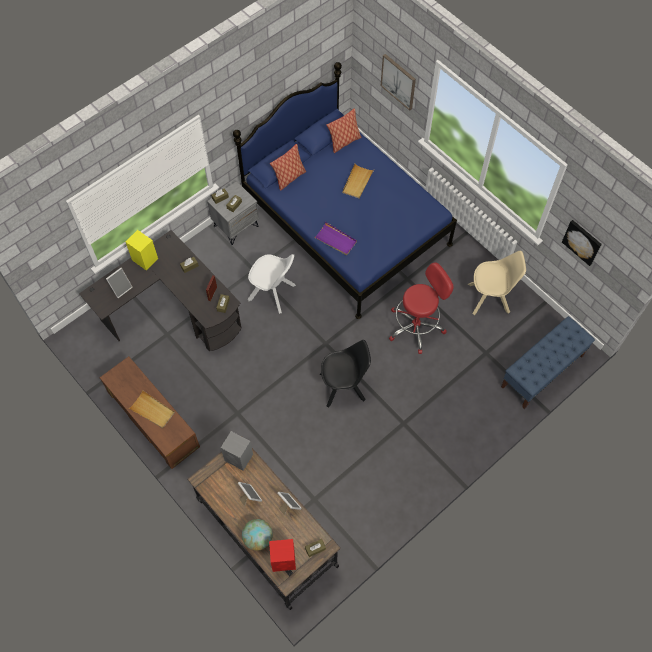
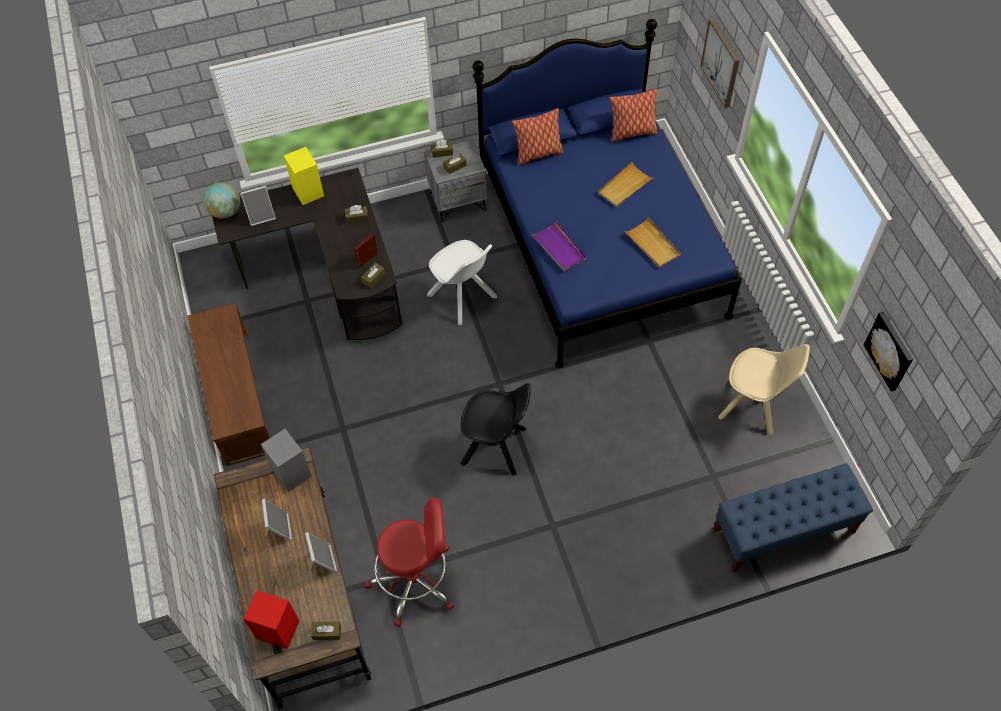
camera: 25 degrees right, 5 degrees down
(152, 410) = (228, 378): beige tray -> beige tray (652, 244)
(258, 538) = (261, 587): globe -> globe (225, 212)
(416, 326) = (632, 406): red stool -> red stool (415, 581)

